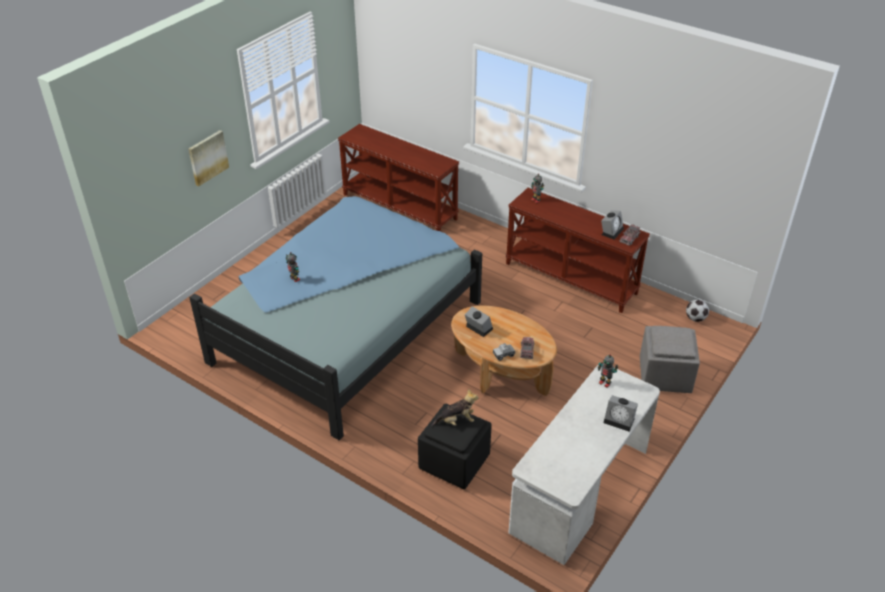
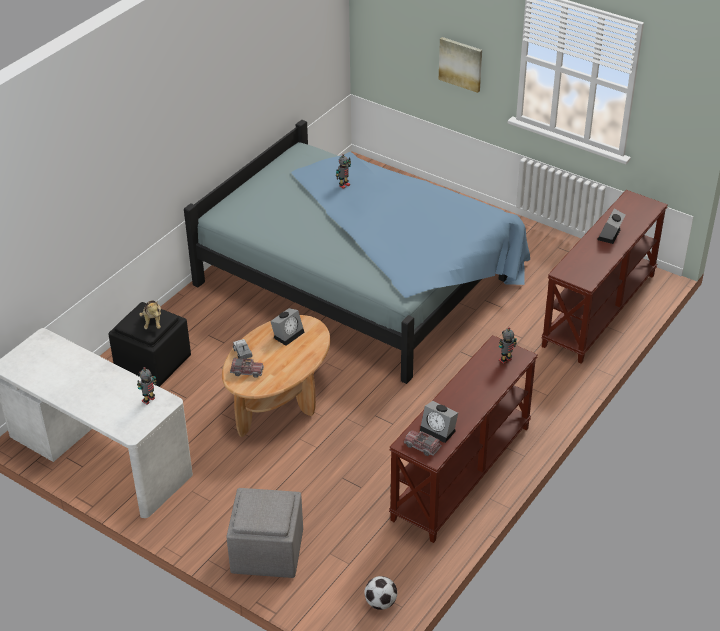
camera: 90 degrees right, 0 degrees up
(620, 420) = (91, 407): alarm clock -> alarm clock (610, 235)

